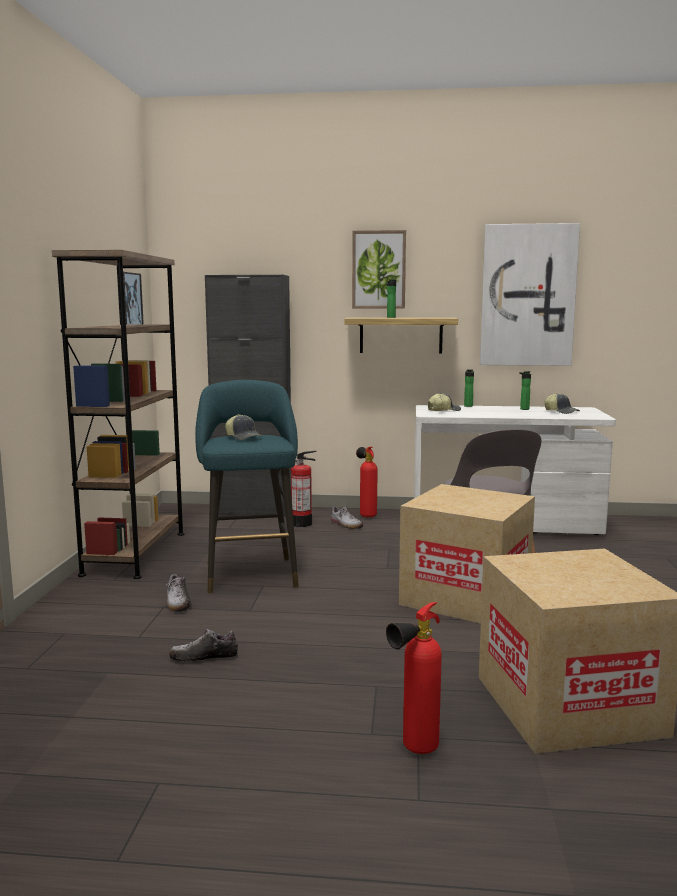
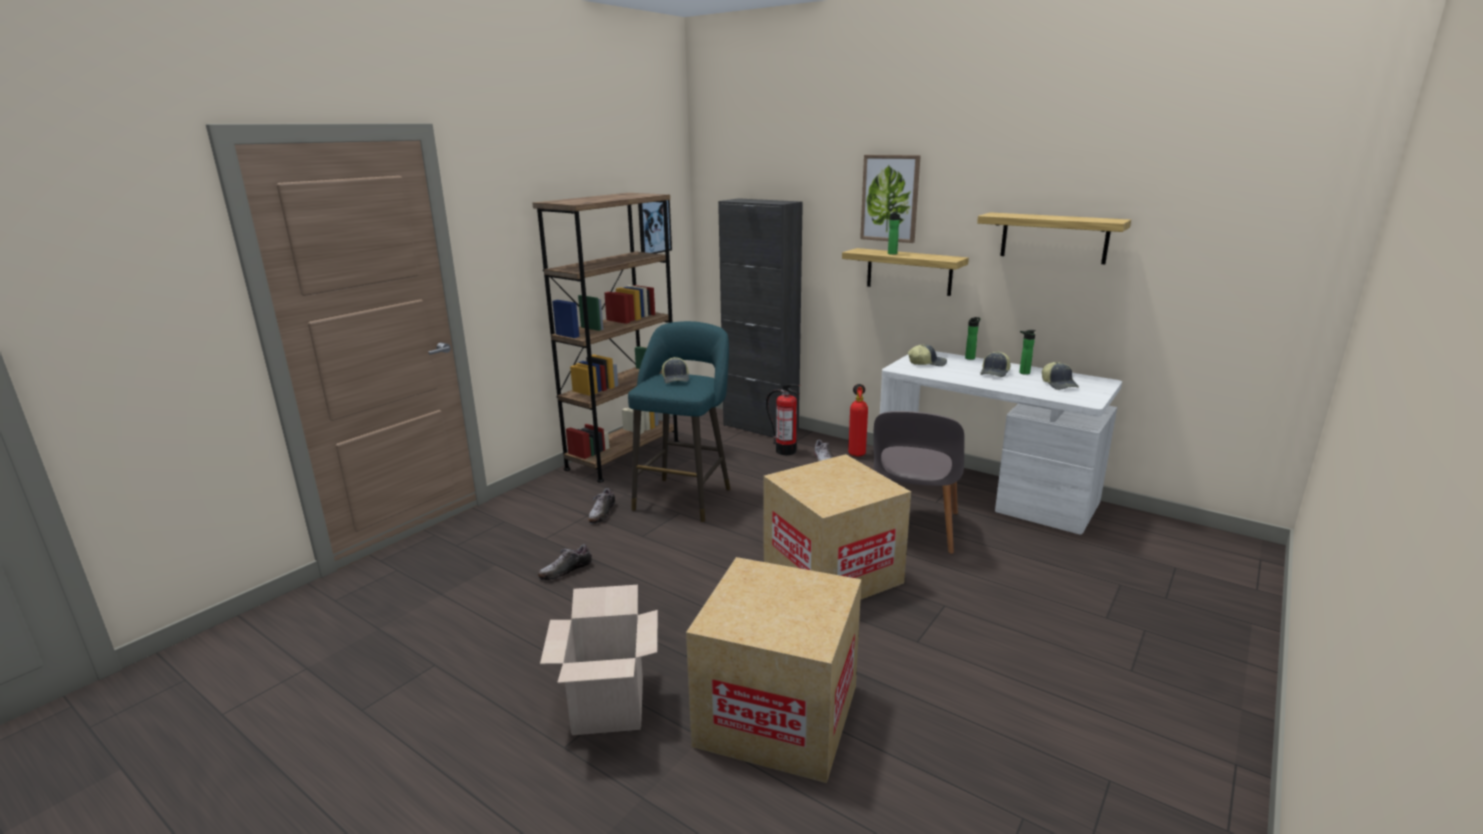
camera: 30 degrees right, 10 degrees up
(204, 657) = (565, 571): shoe -> shoe turned 60 degrees counterclockwise
(414, 751) = (608, 706): fire extinguisher -> cardboard box
(505, 411) = (995, 373): none -> cap
(528, 295) = (1054, 238): picture -> shelf

